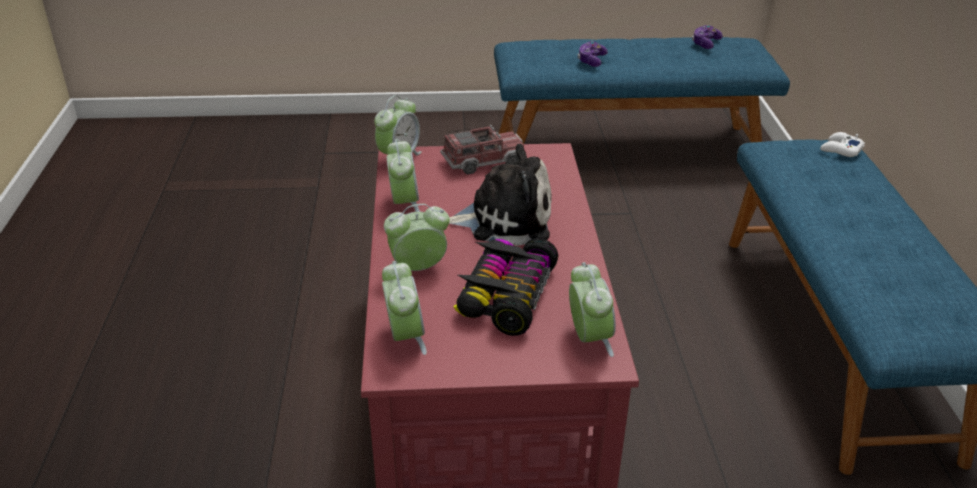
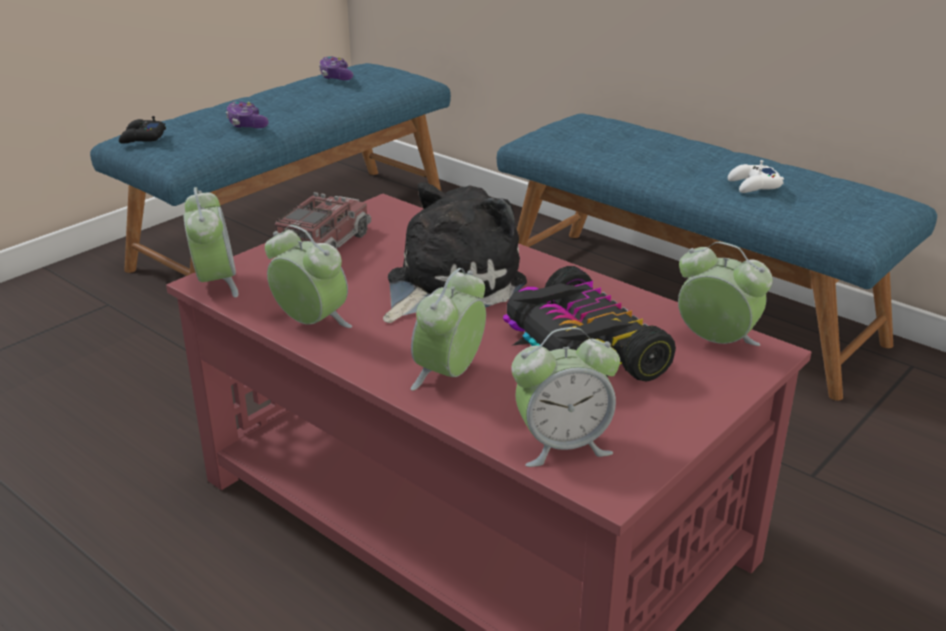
camera: 45 degrees left, 5 degrees down
(405, 337) = (562, 445): alarm clock -> alarm clock turned 135 degrees clockwise
(520, 48) = (142, 138): none -> black game controller
(840, 150) = (593, 120): white game controller -> white game controller (754, 185)

